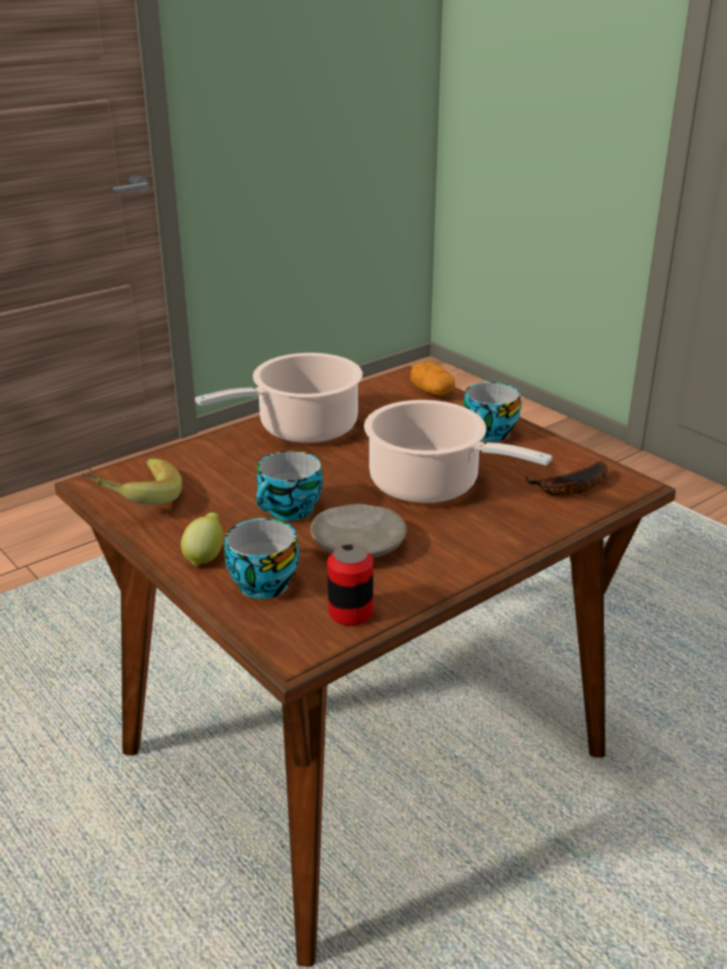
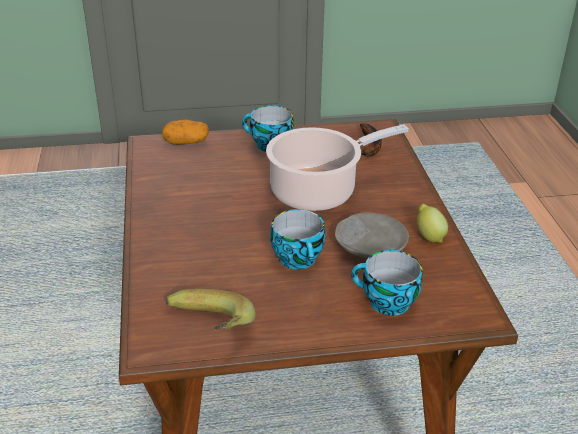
camera: 60 degrees left, 5 degrees up
(205, 557) = (331, 319): lemon -> lemon (429, 236)
(302, 428) = (177, 213): cooking pot -> none
(350, 612) = (450, 277): can -> none

